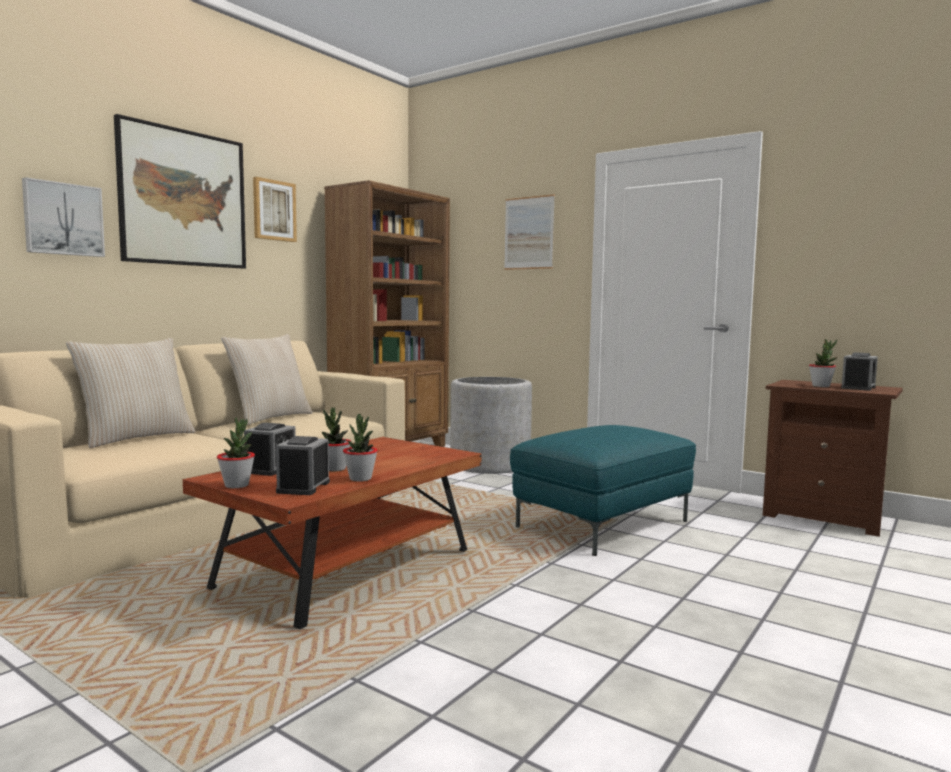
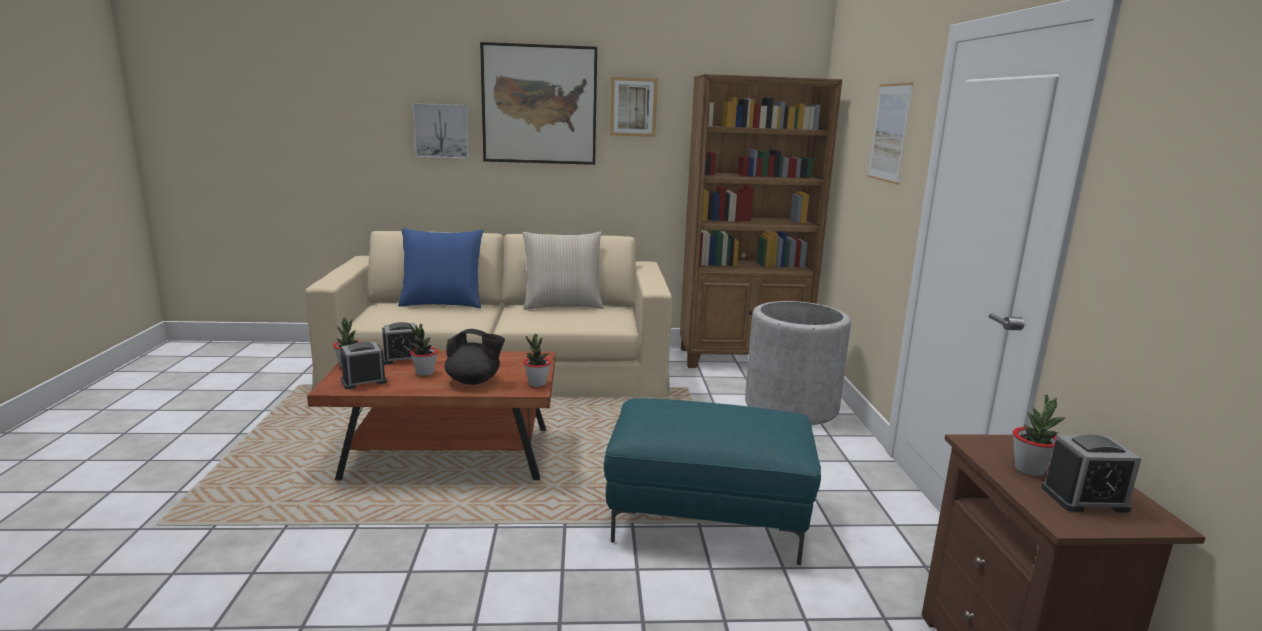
camera: 50 degrees right, 10 degrees up
(136, 438) = (442, 304): beige pillow -> blue pillow
(360, 479) = (405, 388): potted plant -> potted plant (537, 383)
(397, 461) = (474, 381): none -> black teapot

